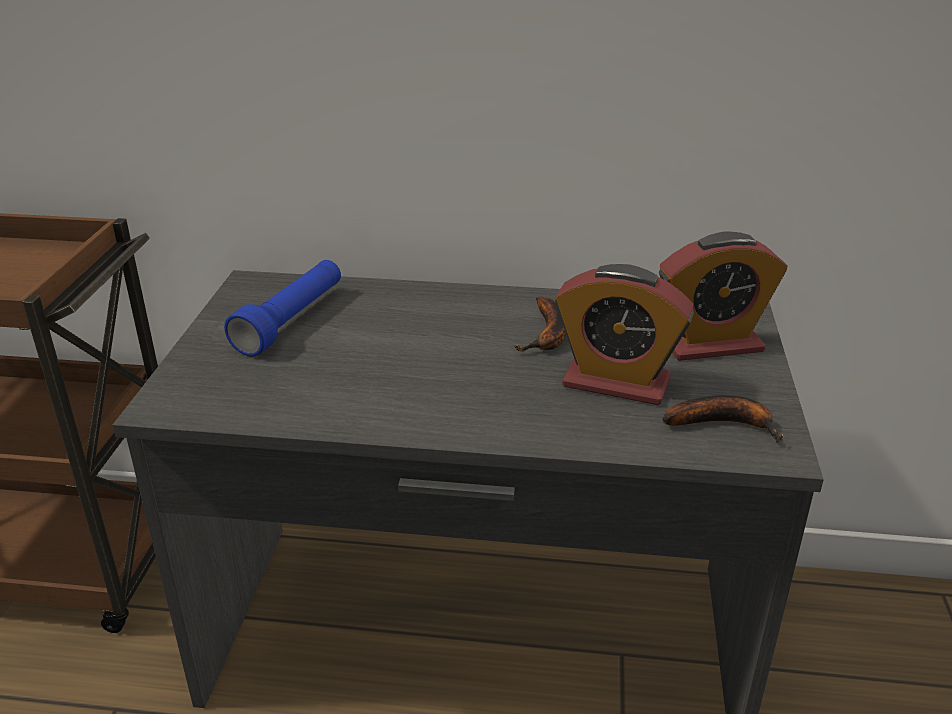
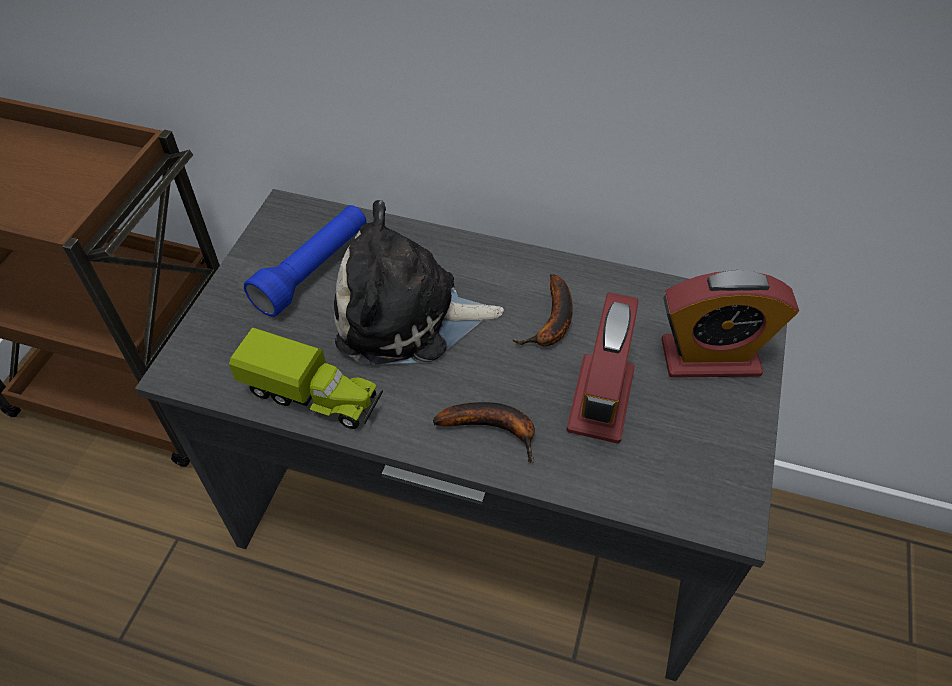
camera: 10 degrees right, 20 degrees up
(315, 410) = (313, 396): none -> toy truck
(399, 344) = (407, 316): none -> plush toy
(616, 382) = (600, 399): alarm clock -> alarm clock turned 75 degrees clockwise
(724, 423) = (690, 472): banana -> banana (494, 428)

